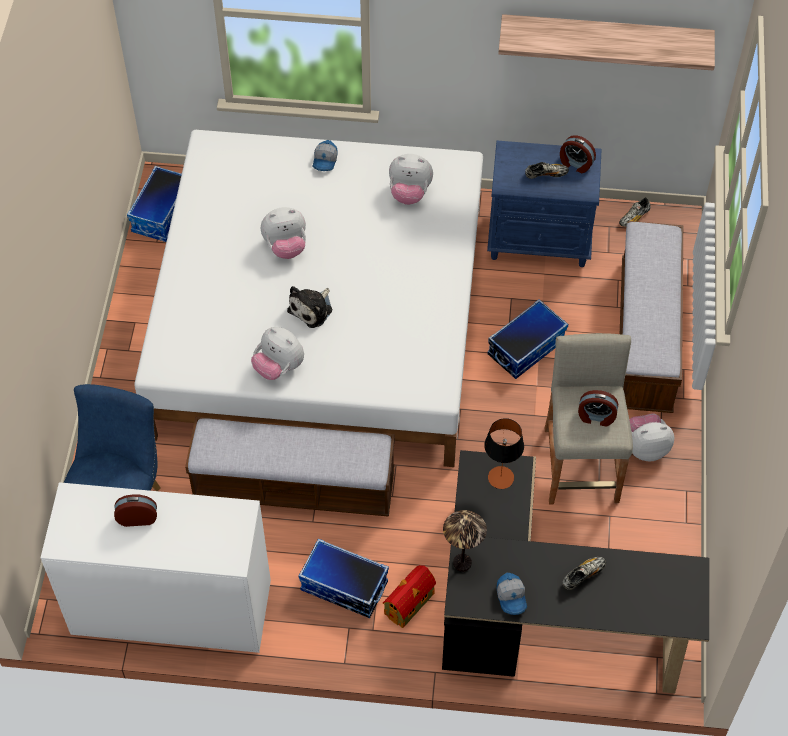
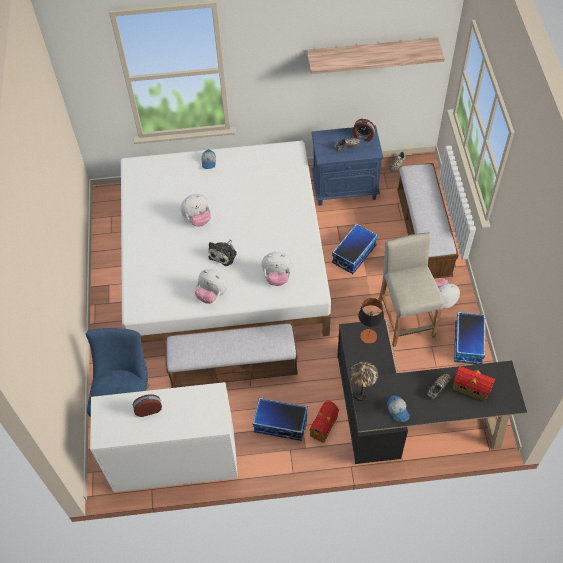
camera: 10 degrees left, 0 degrees up
(163, 214) = (111, 215): storage box -> storage box (468, 343)
(409, 193) = (266, 172): plush toy -> plush toy (277, 277)
(596, 417) = (417, 287): alarm clock -> none
(634, 588) = (472, 389): none -> toy house

